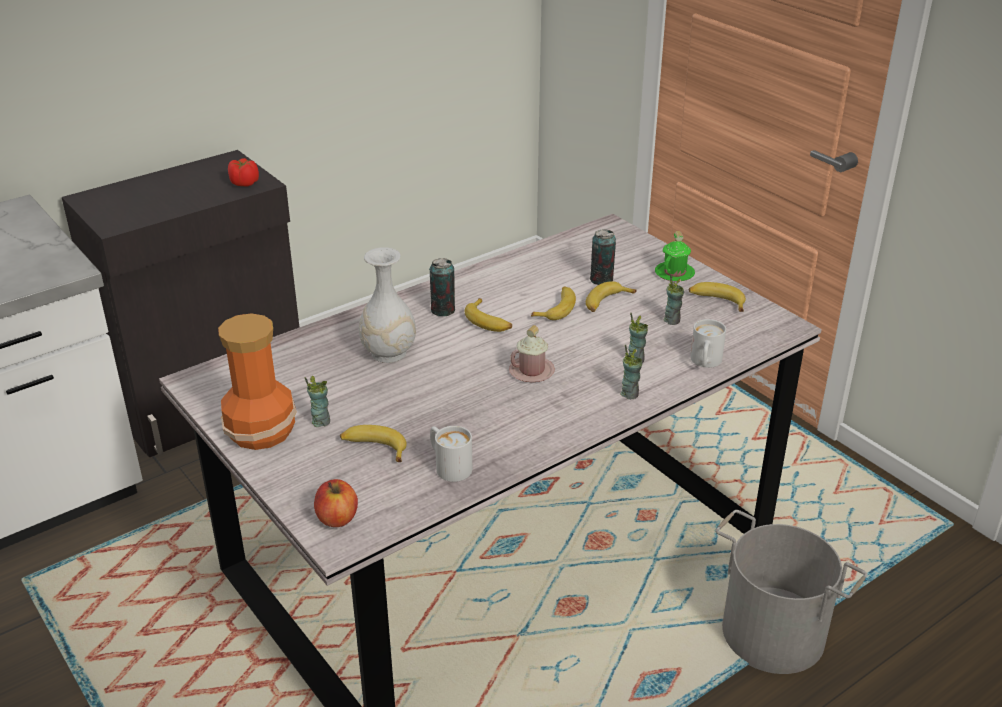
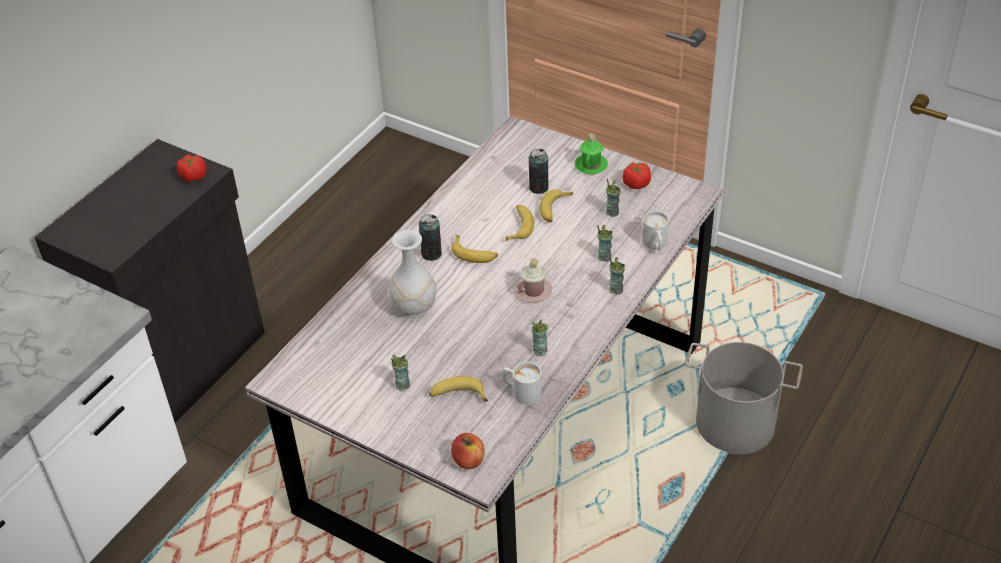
camera: 20 degrees left, 10 degrees up
(262, 431) = (363, 407): vase -> none
(499, 430) = (540, 350): none -> cup
(716, 301) = (636, 184): banana -> tomato

